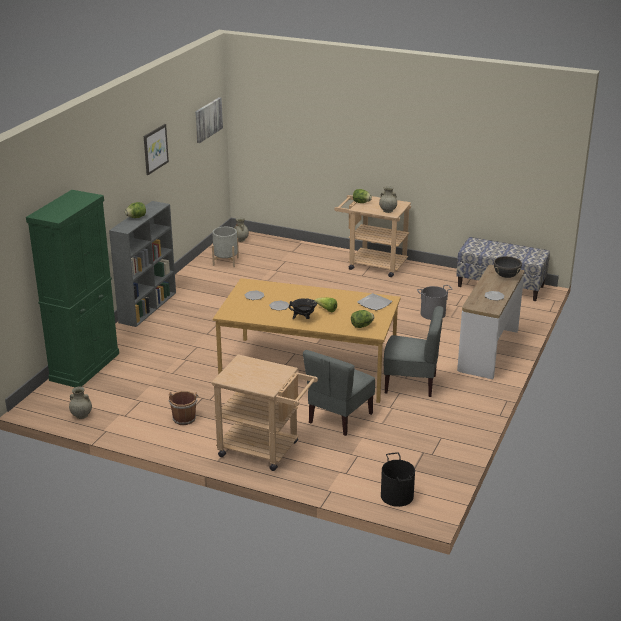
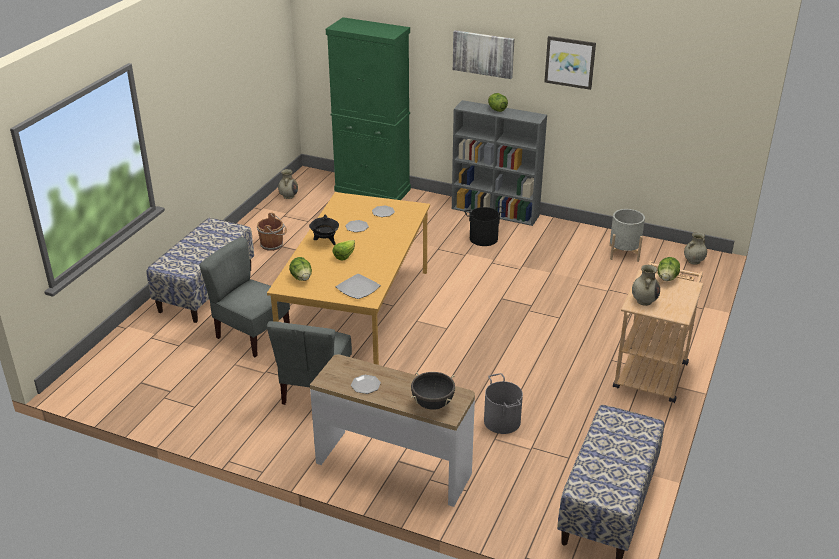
camera: 90 degrees right, 5 degrees up
(208, 119) = (704, 86): picture -> picture (483, 54)
(265, 450) = (206, 290): beige cart -> bench
(396, 496) = (101, 368): black bucket -> black bucket (483, 238)

